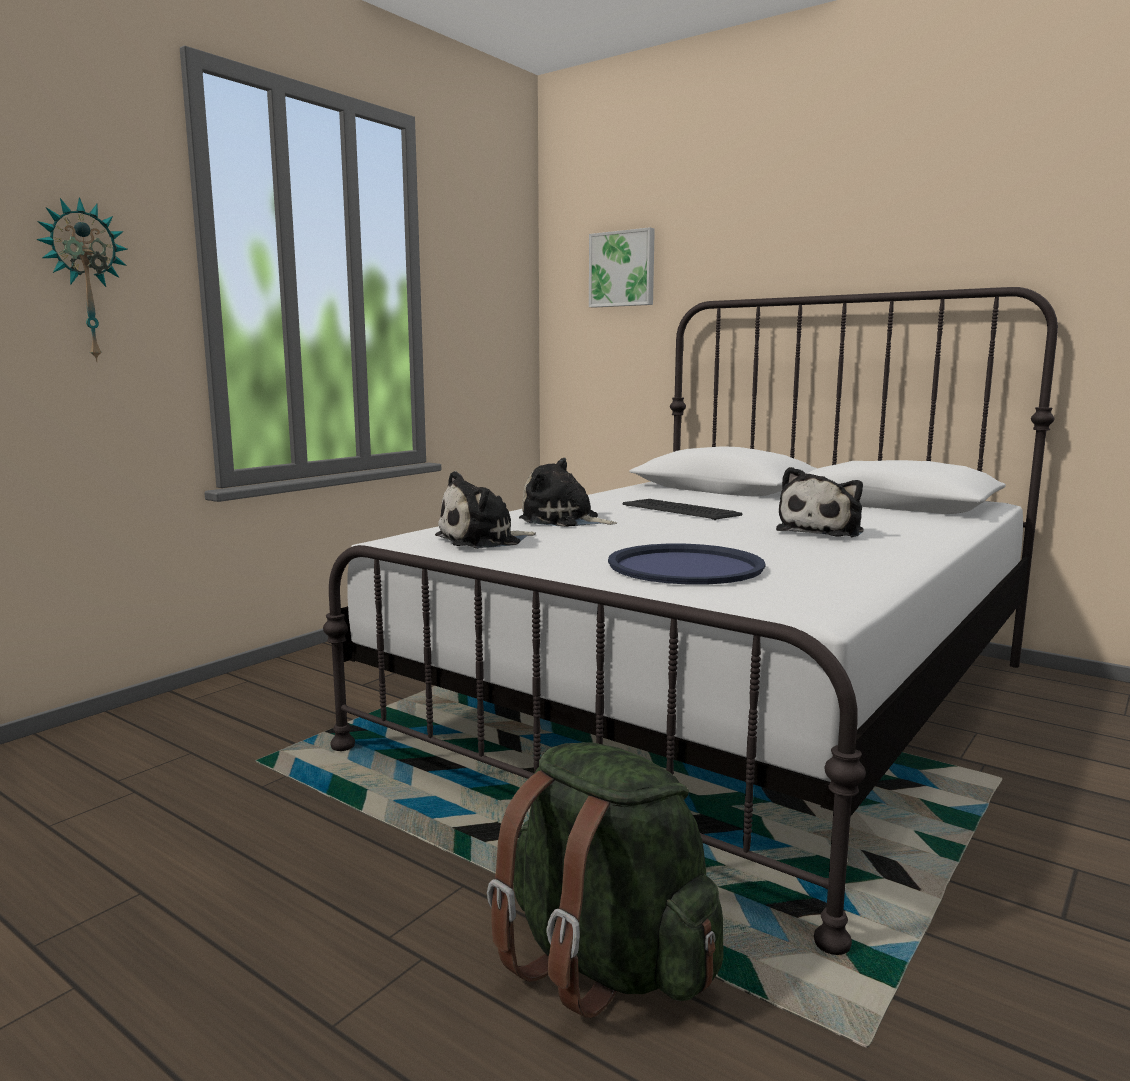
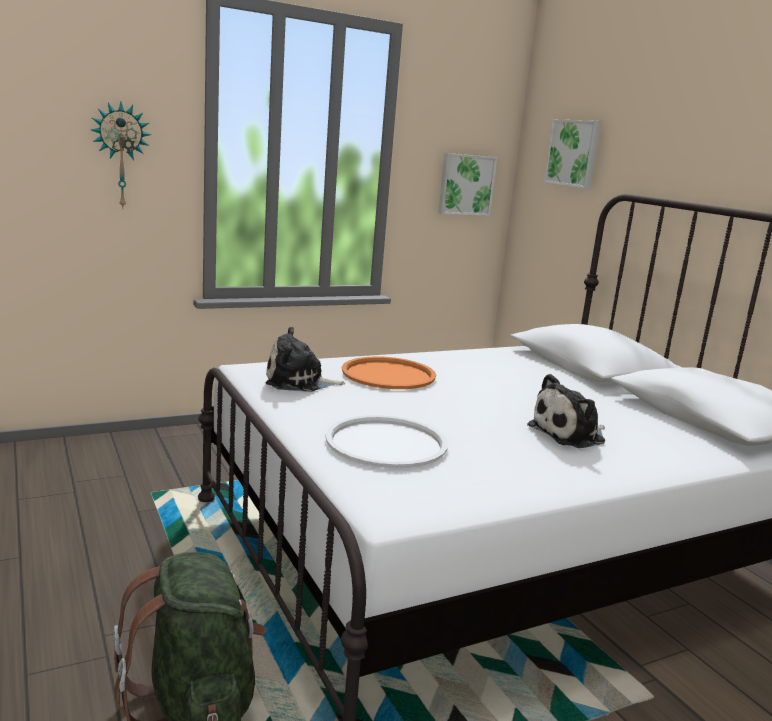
camera: 25 degrees right, 5 degrees up
(496, 318) = (465, 184): none -> picture
(563, 520) = (388, 374): plush toy -> orange tray
(681, 510) = (498, 384): keyboard -> none
(685, 567) = (386, 443): blue tray -> white tray

